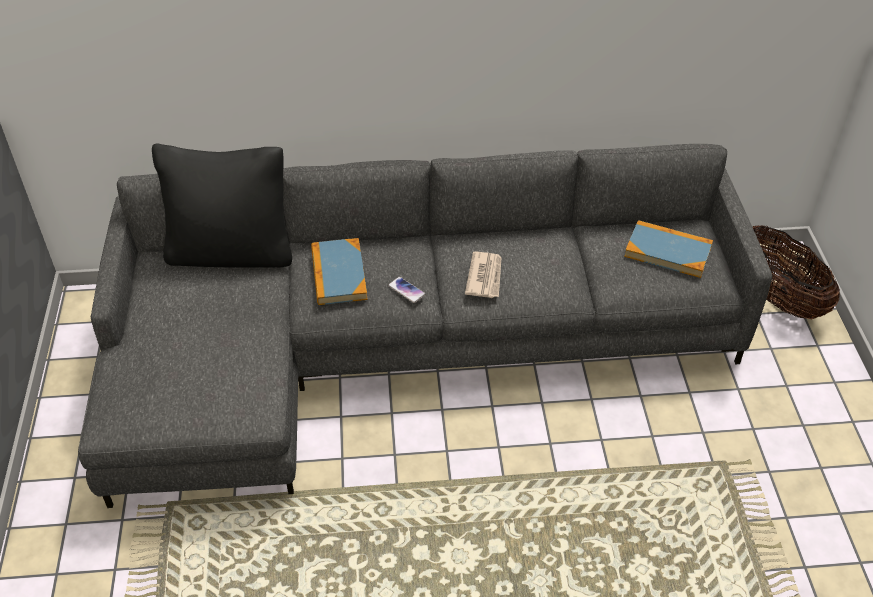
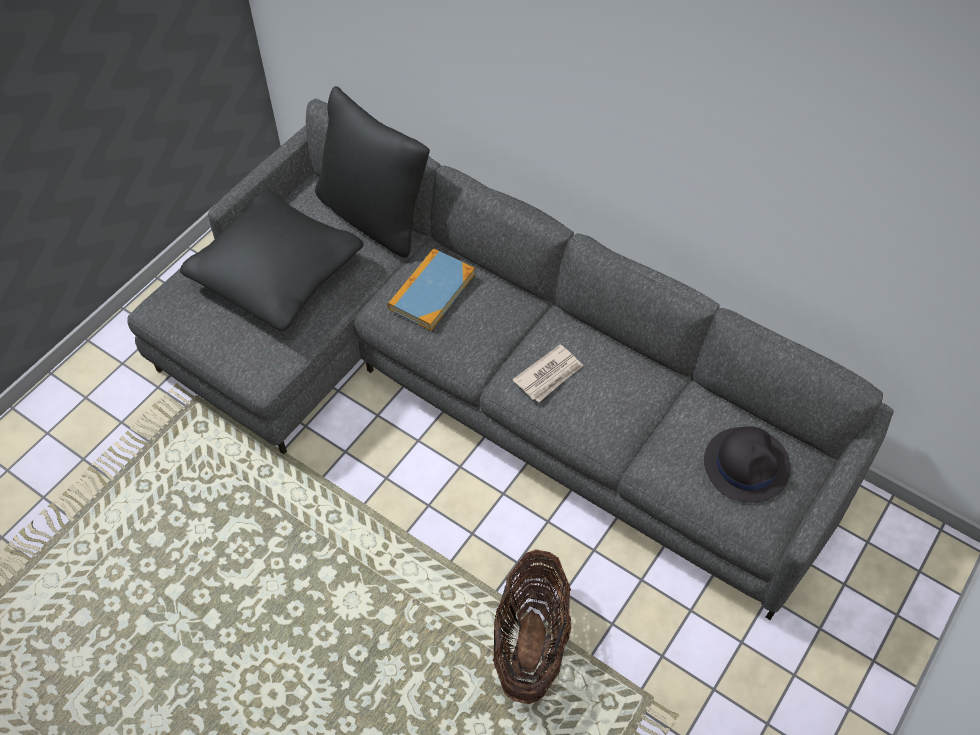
camera: 40 degrees right, 10 degrees up
(193, 334) = (277, 273): none -> black pillow
(406, 290) = (471, 343): phone -> none
(668, 251) = (746, 464): book -> black hat
(777, 297) = (885, 583): basket -> basket (530, 642)

